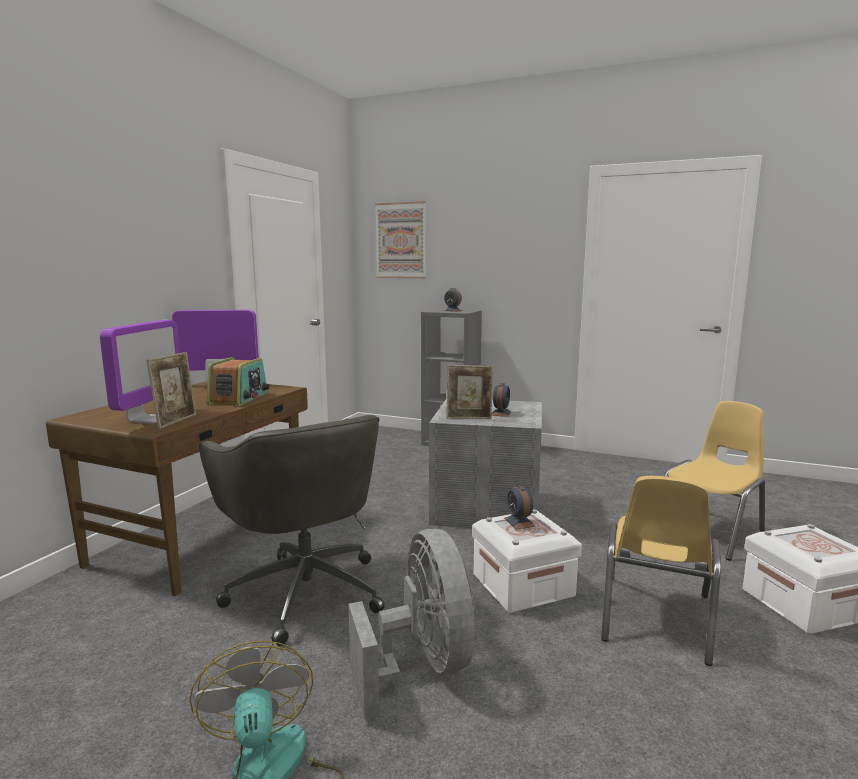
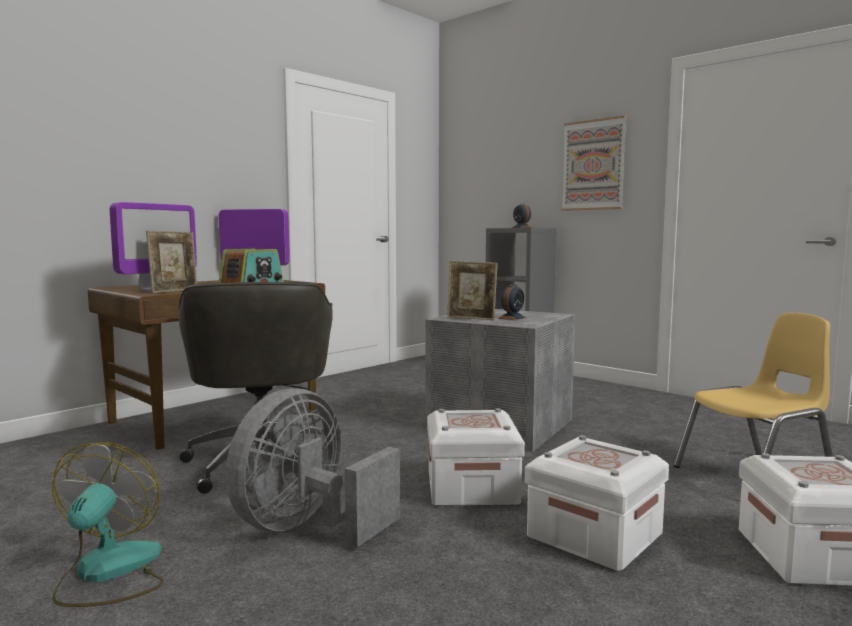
camera: 20 degrees right, 5 degrees down
(401, 240) = (481, 159): picture -> picture (593, 165)
(422, 665) = (307, 528): grey fan -> grey fan turned 150 degrees counterclockwise
(519, 522) = (471, 416): alarm clock -> none
(655, 617) = (594, 535): yellow chair -> white storage box

